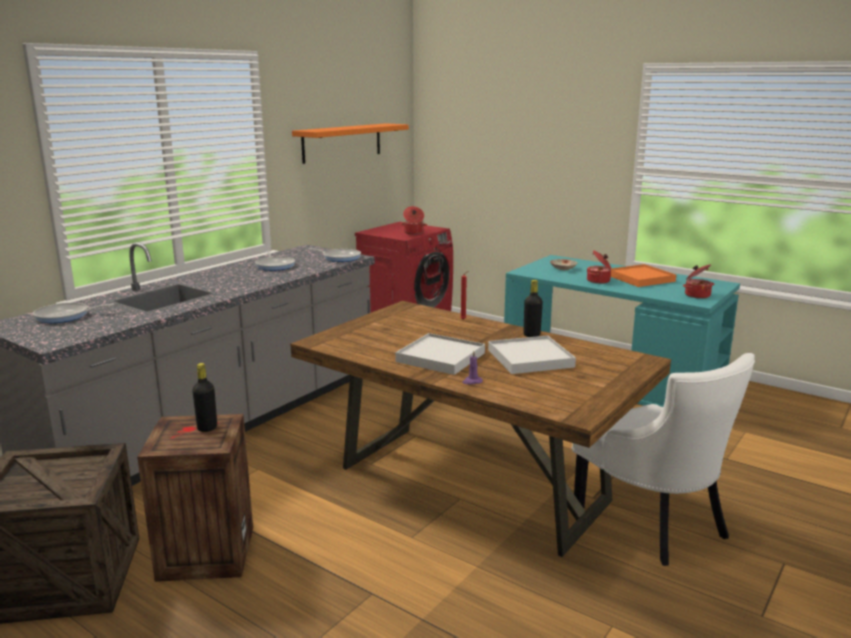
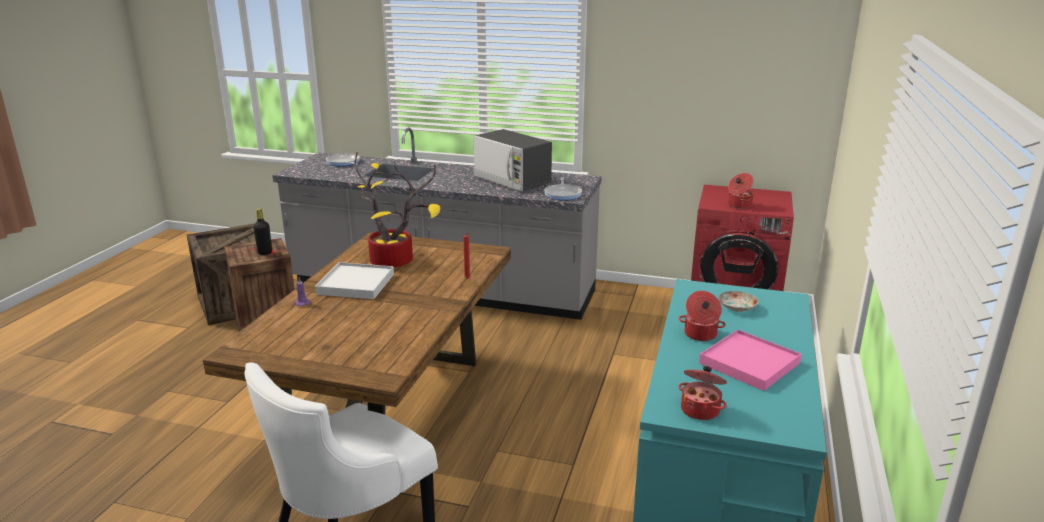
camera: 70 degrees right, 5 degrees up
(275, 265) = (512, 181): frying pan -> microwave
(342, 142) = (700, 81): orange shelf -> none
(393, 339) = (396, 261): none -> potted plant
(530, 358) = (367, 320): white tray -> none
(531, 335) = (436, 313): black bottle -> none
(641, 278) = (749, 363): orange tray -> pink tray

